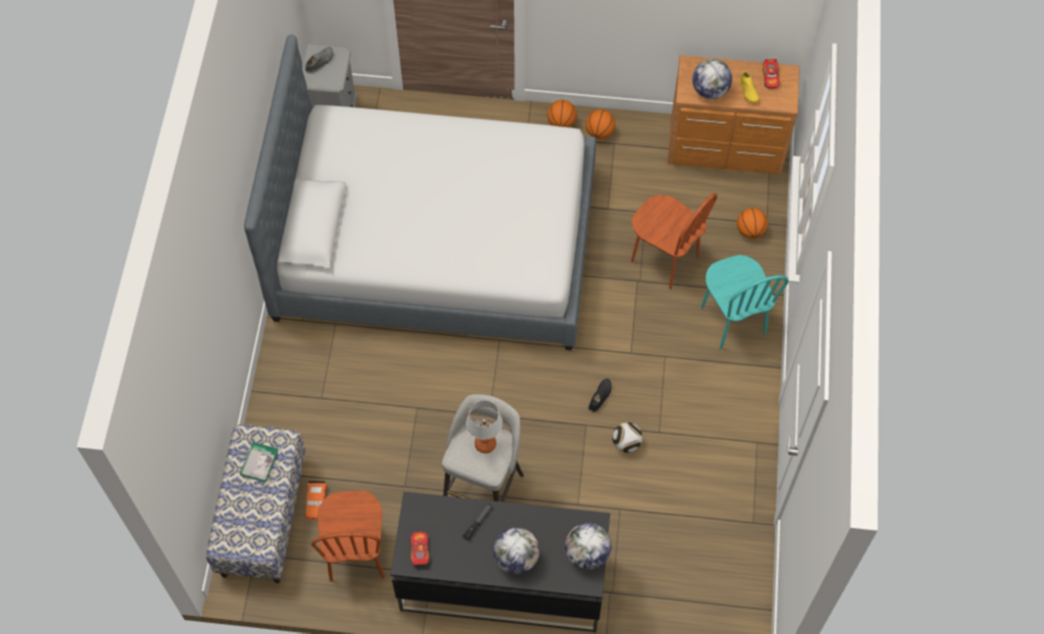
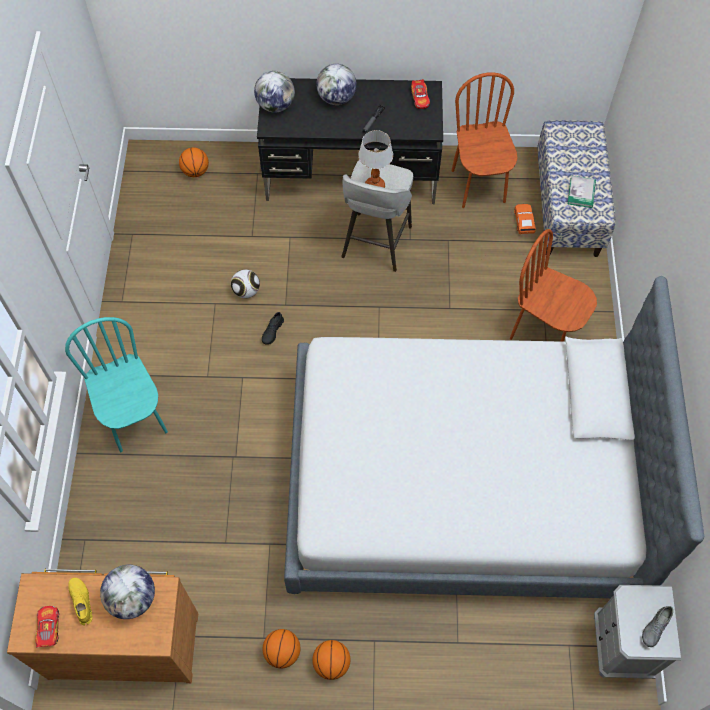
camera: 175 degrees right, 0 degrees up
(664, 259) = (205, 485): brown chair -> brown chair (544, 332)
(750, 231) = (105, 528): basketball -> basketball (195, 171)

